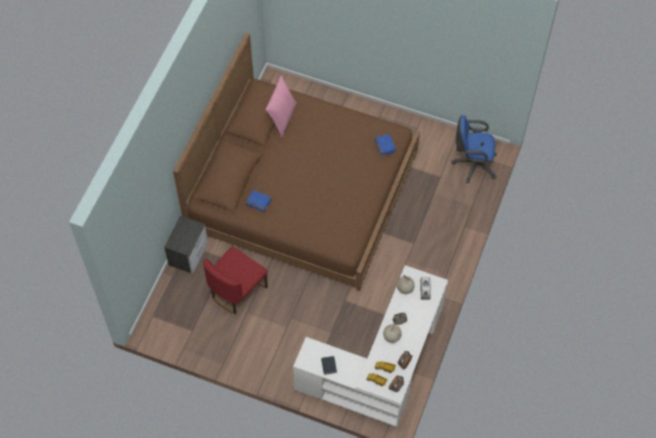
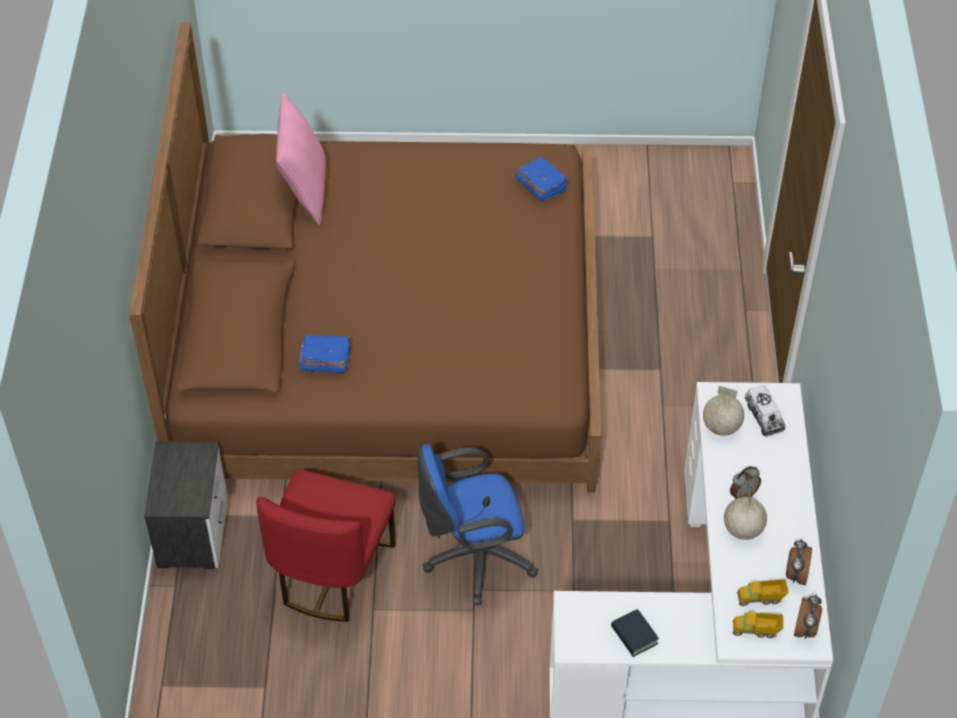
camera: 20 degrees left, 10 degrees down
(472, 164) = (703, 198): blue office chair -> blue office chair (473, 559)

